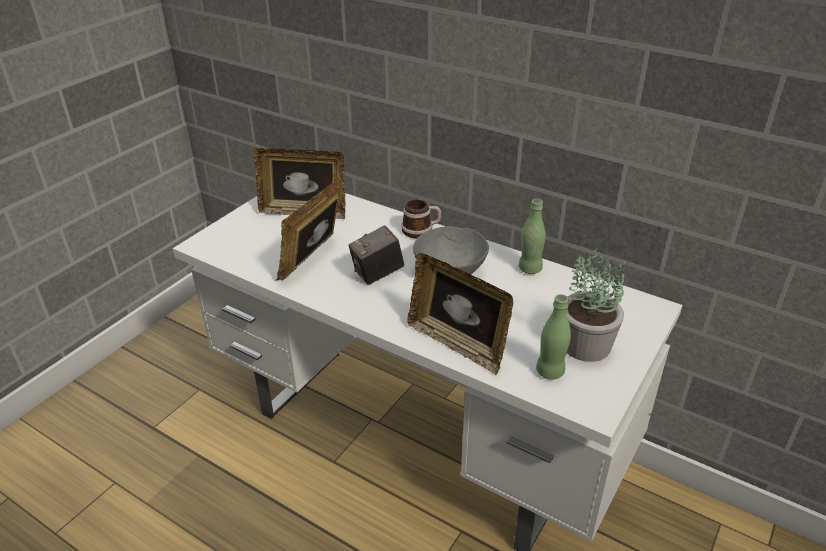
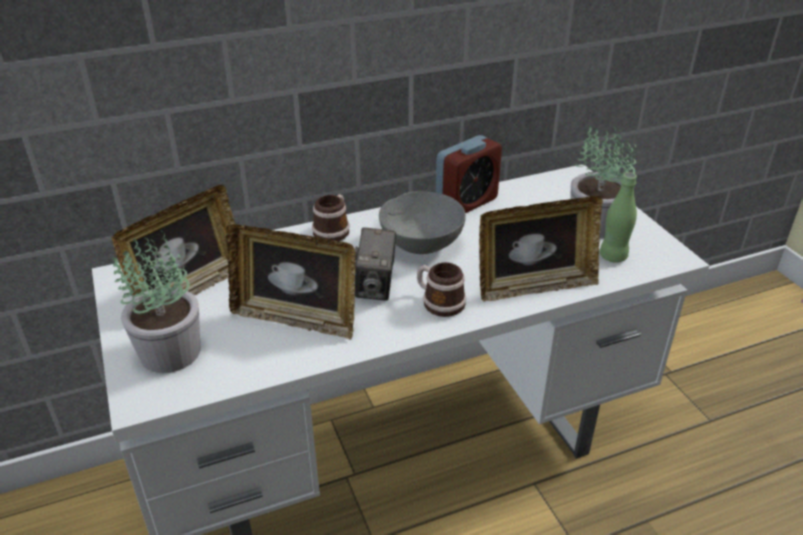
camera: 55 degrees left, 0 degrees up
(245, 233) = (170, 351): none -> potted plant
(314, 259) = (295, 318): picture frame -> picture frame turned 45 degrees counterclockwise
(389, 307) = (439, 302): none -> mug
(530, 269) = (466, 203): green bottle -> alarm clock

